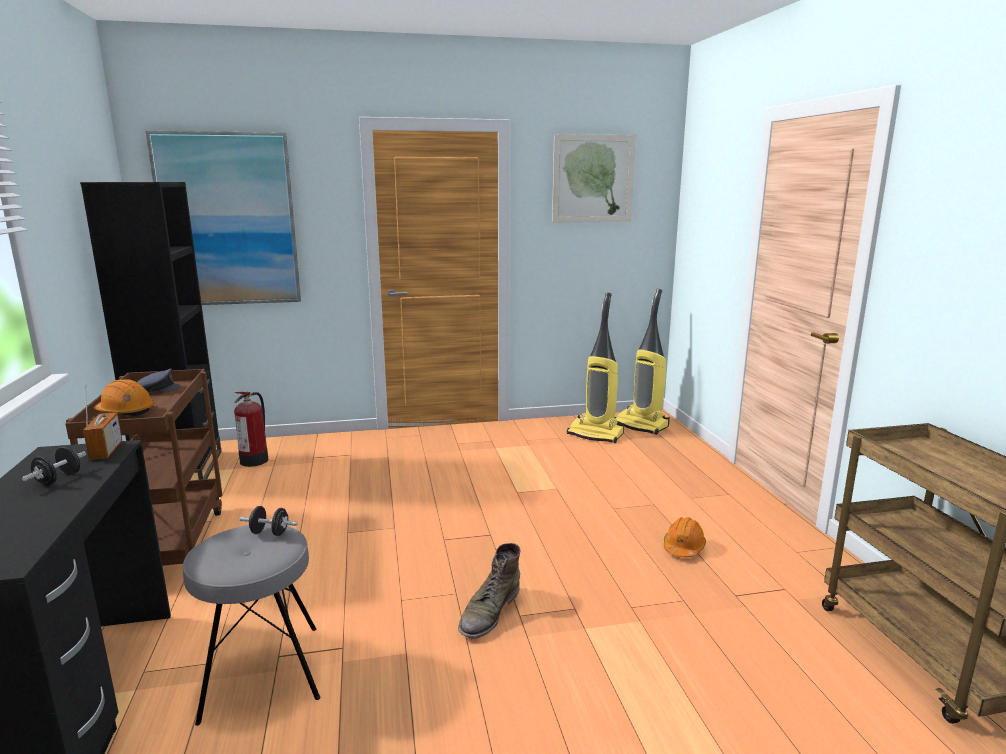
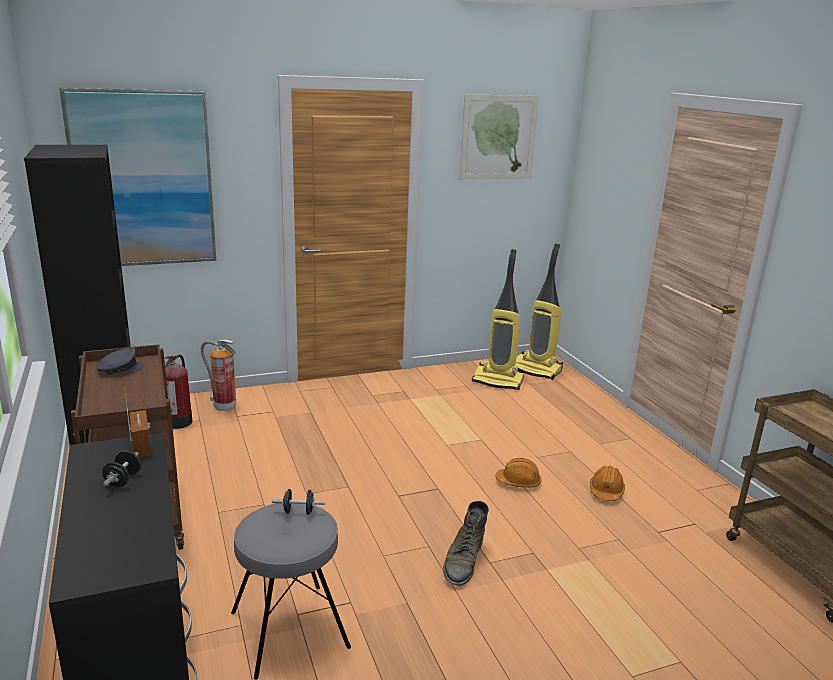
camera: 10 degrees left, 5 degrees up
(125, 411) = (110, 397): orange hard hat -> orange hard hat (518, 482)
(304, 449) = (223, 407): none -> fire extinguisher

